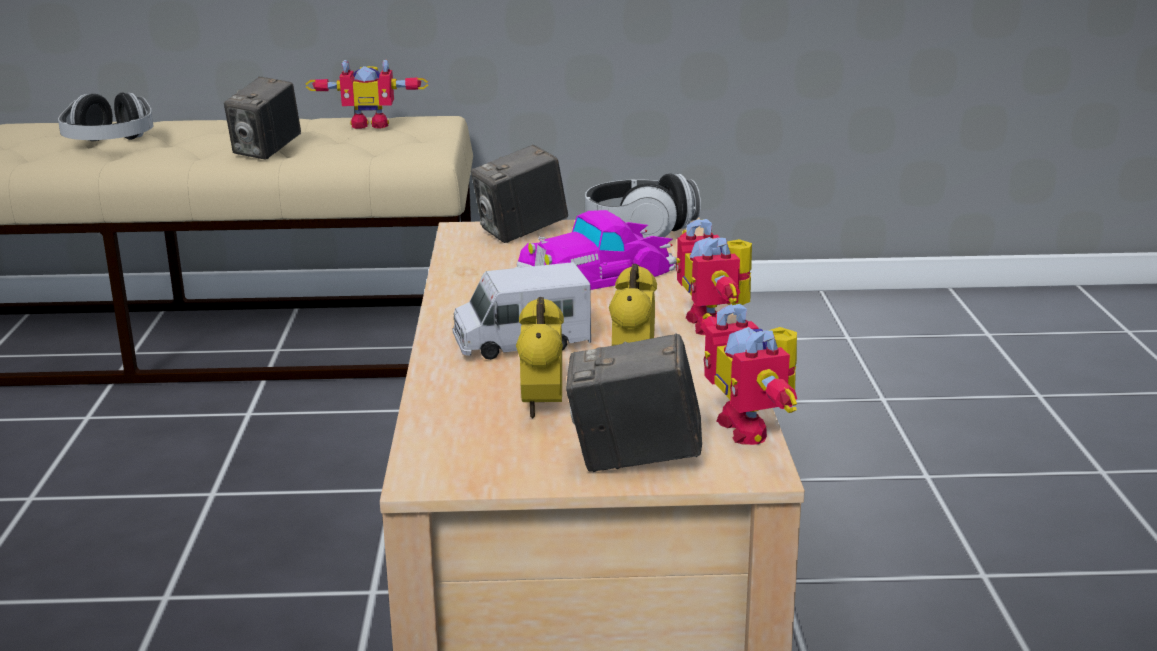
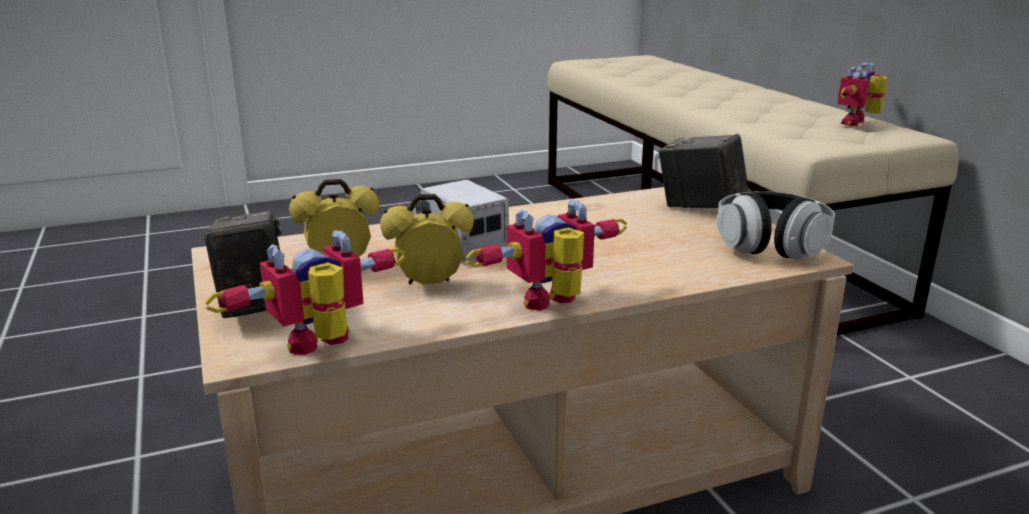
camera: 70 degrees right, 0 degrees up
(109, 144) = (695, 89): headphones -> none
(267, 152) = (741, 115): camera -> none
(370, 124) = (859, 123): toy robot -> toy robot turned 60 degrees clockwise
(596, 273) = (635, 245): toy car -> none

